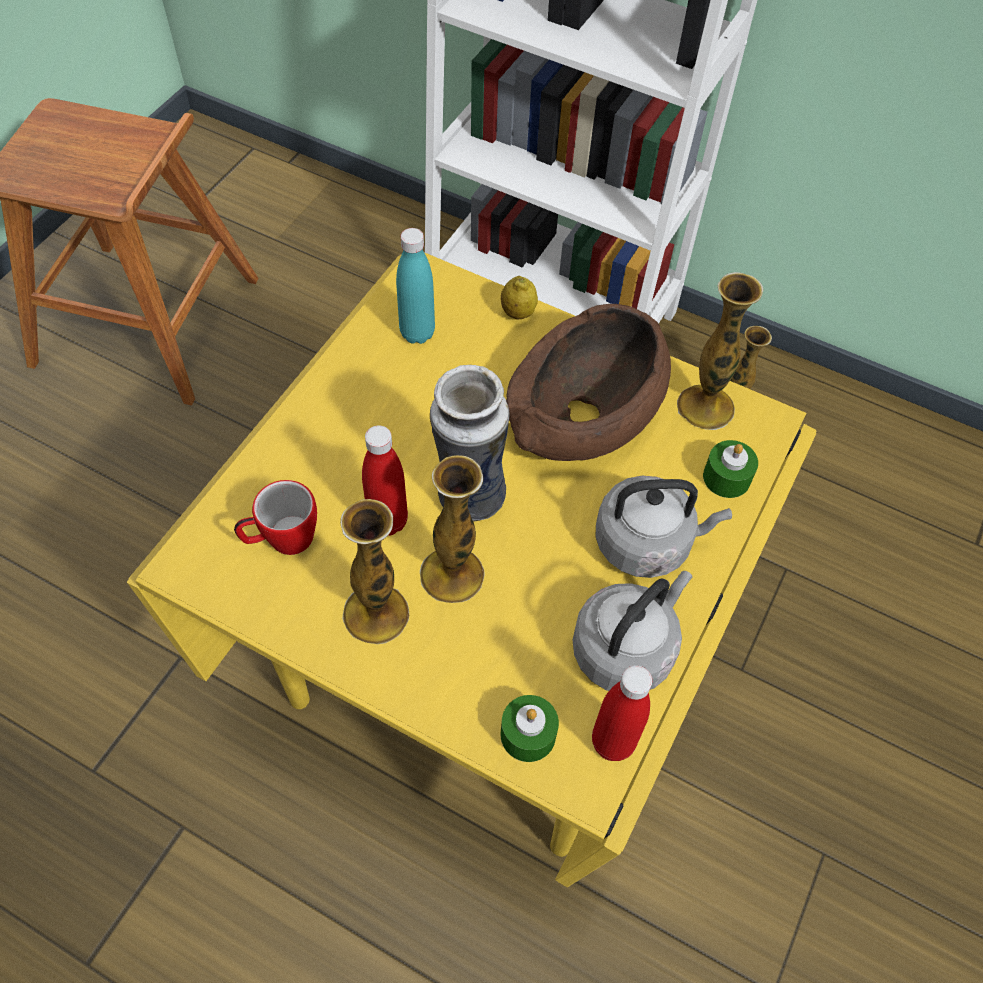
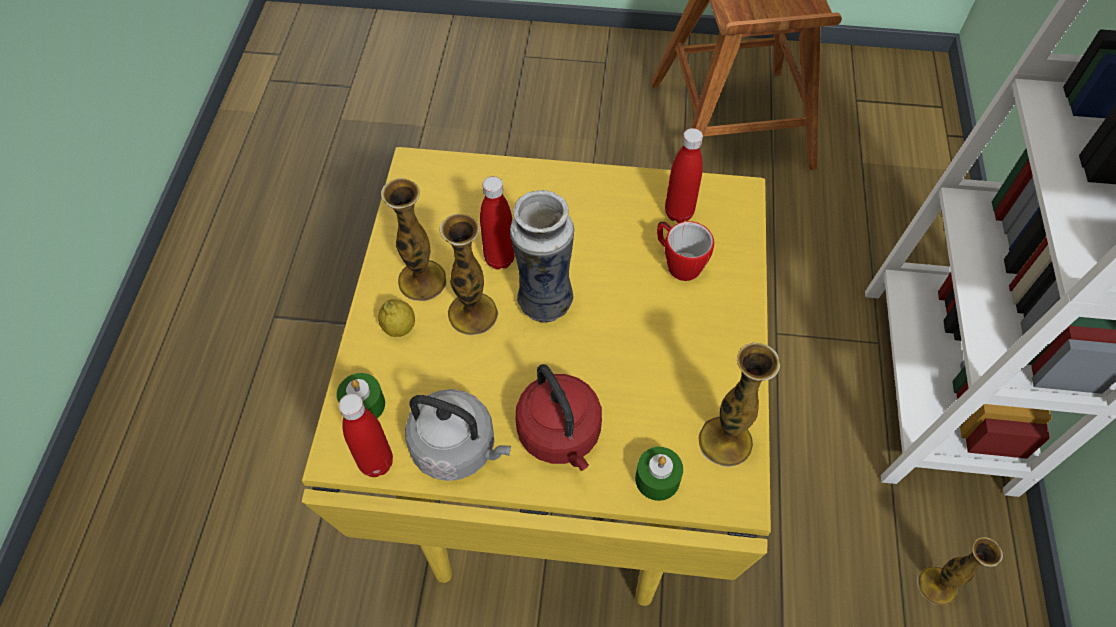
camera: 70 degrees right, 0 degrees up
(282, 540) = (457, 206): mug -> mug (678, 263)
(417, 333) = (679, 213): turquoise bottle -> red bottle
(518, 313) = (742, 270): lemon -> lemon (399, 328)
(585, 414) = (665, 352): brown bowl -> none
(647, 543) = (561, 435): grey kettle -> red kettle

